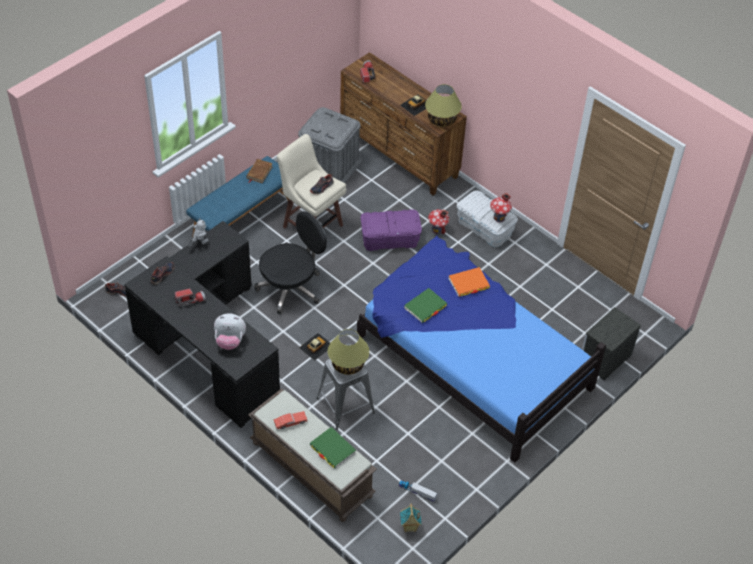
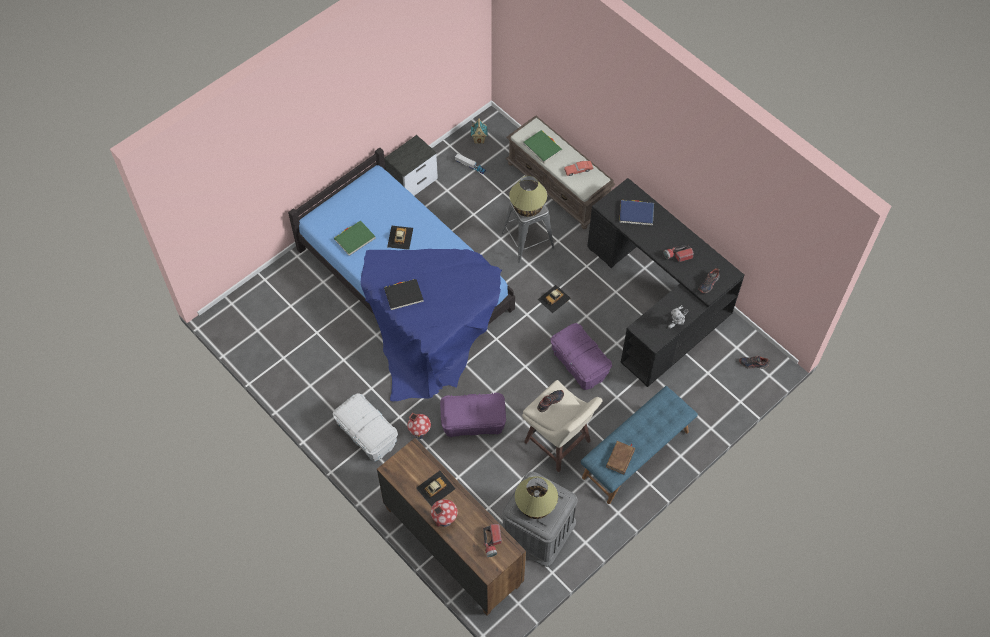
camera: 175 degrees left, 10 degrees up
(230, 341) = (636, 213): plush toy -> blue book
(291, 288) = (579, 364): black office chair -> purple storage box
(425, 307) = (450, 271): green book -> green book (355, 239)
(442, 120) = (407, 463): table lamp -> table lamp (535, 505)
(468, 283) = (403, 295): orange book -> black book
(482, 341) = (400, 237): none -> toy car
(499, 218) = (353, 408): toy house -> toy house (444, 520)
(604, 359) = (279, 278): nightstand -> nightstand (413, 181)

